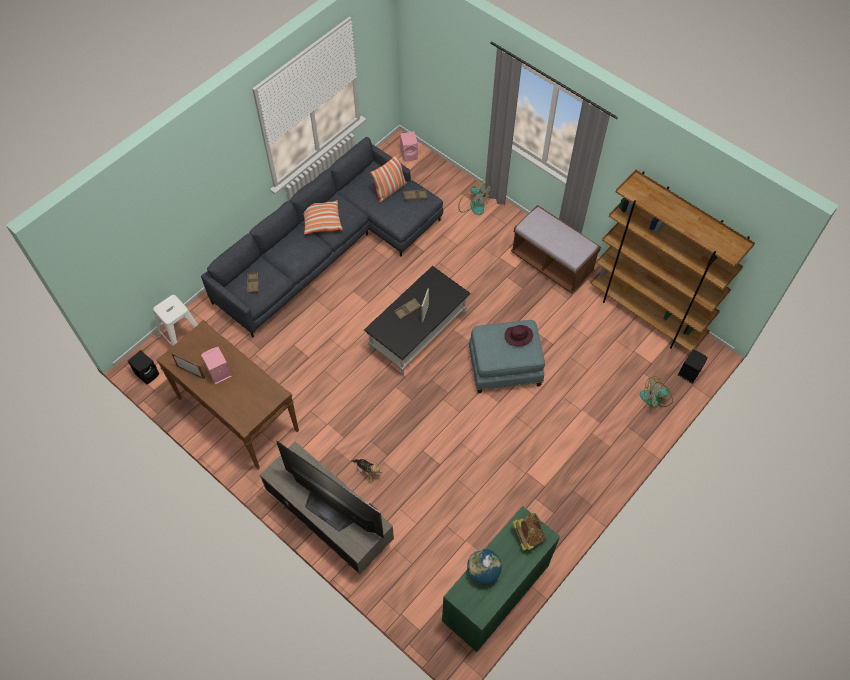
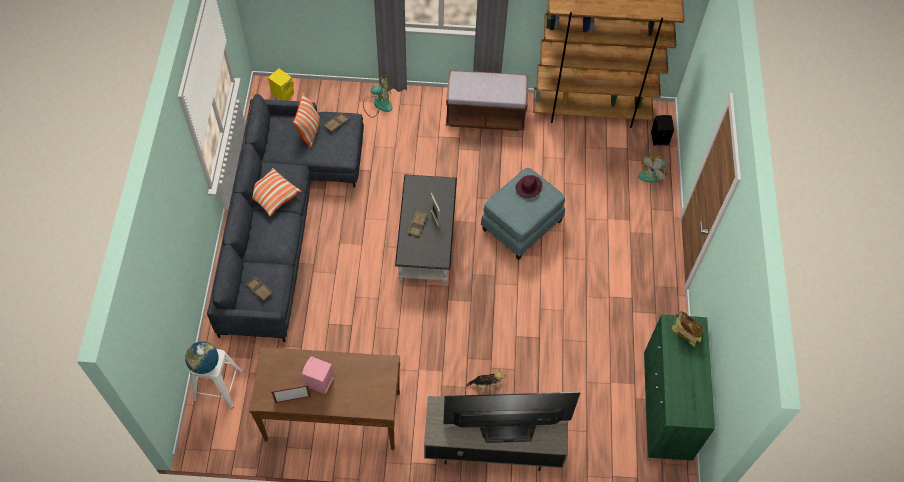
camera: 40 degrees left, 0 degrees up
(148, 373) = (214, 440): black speaker -> none
(409, 154) = (283, 93): pink speaker -> yellow speaker
(483, 571) = (677, 384): globe -> globe (205, 364)

